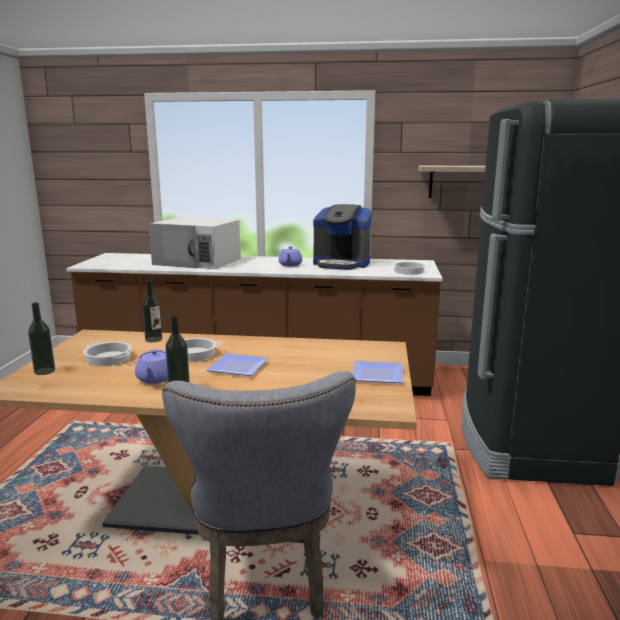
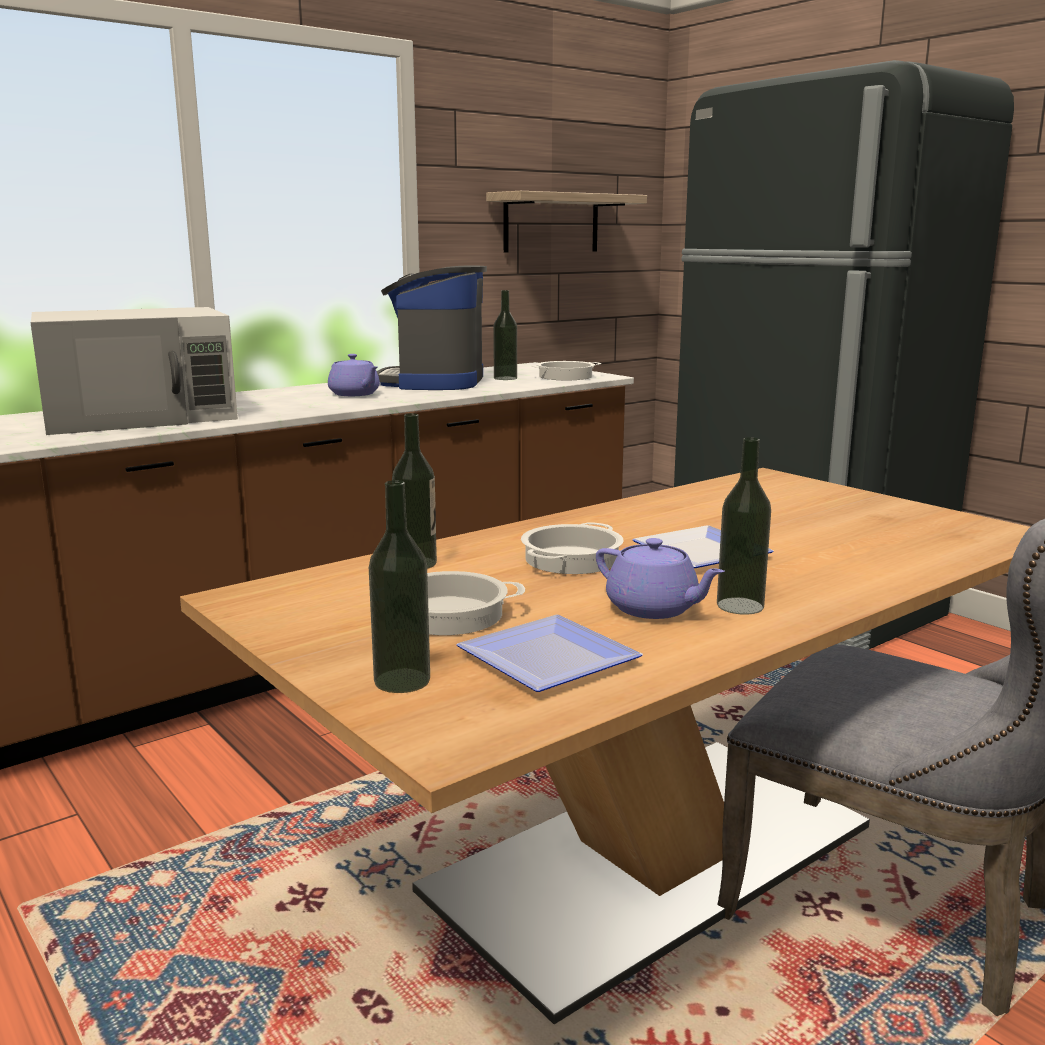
camera: 45 degrees left, 0 degrees up
(341, 264) = (433, 382): coffee machine -> coffee machine turned 120 degrees clockwise
(378, 267) = (505, 378): none -> bottle
(379, 374) = (871, 505): plate -> plate (549, 656)

